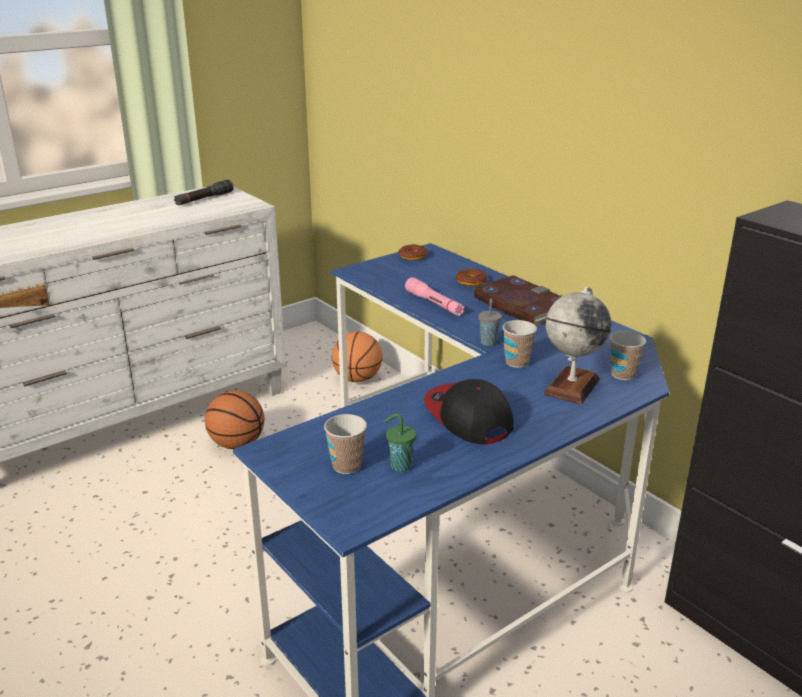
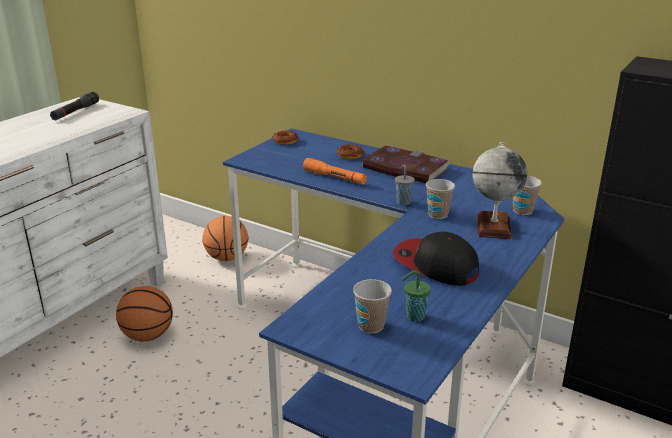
camera: 20 degrees left, 0 degrees up
(434, 304) = (334, 178): pink flashlight -> orange flashlight

